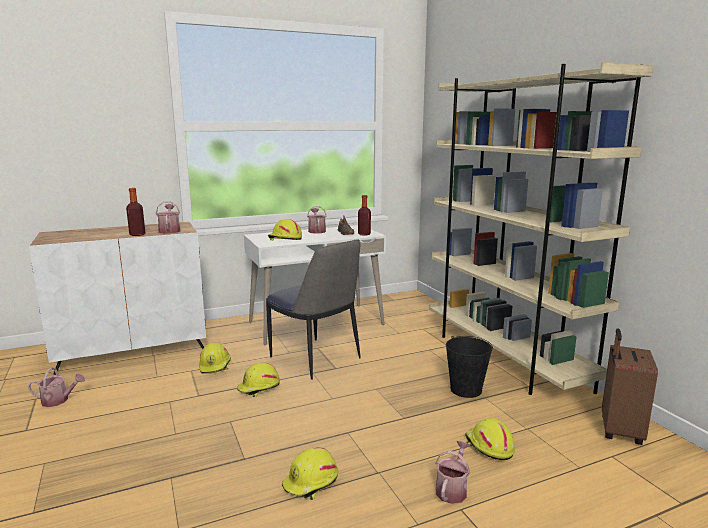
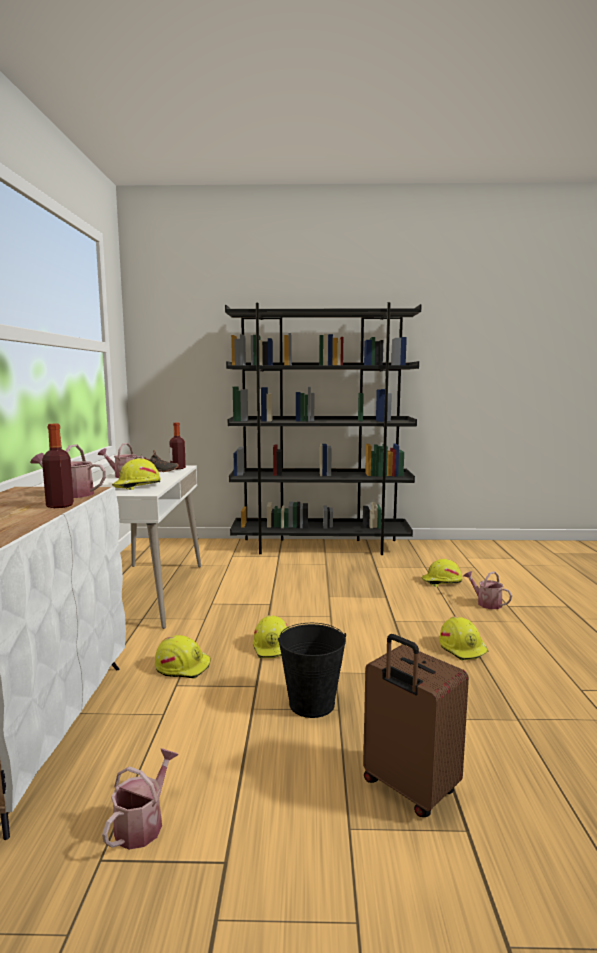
camera: 65 degrees left, 5 degrees down
(316, 359) = (239, 608): chair -> none
(465, 390) = (359, 569): black bucket -> black bucket (312, 704)
(504, 357) = (321, 546): beige bookcase -> black bookcase
(619, 431) = (441, 548): brown suitcase -> brown suitcase (408, 788)

